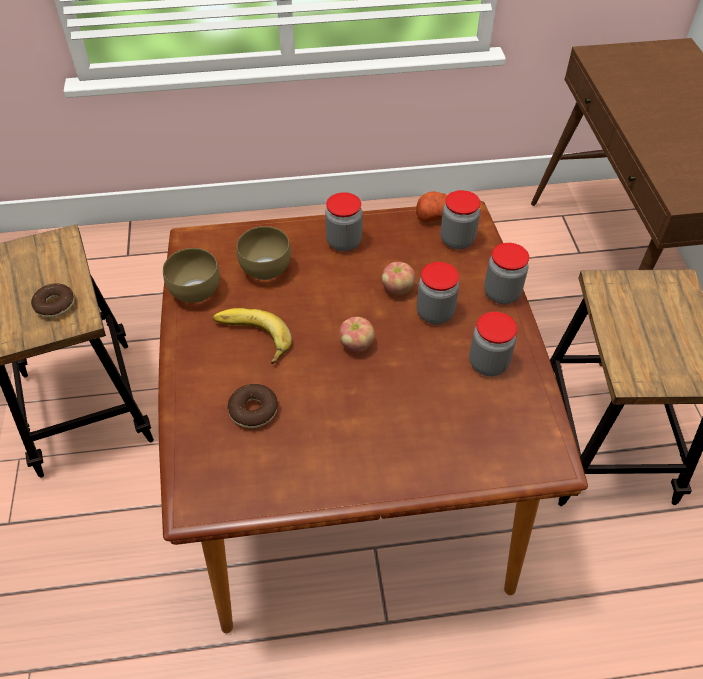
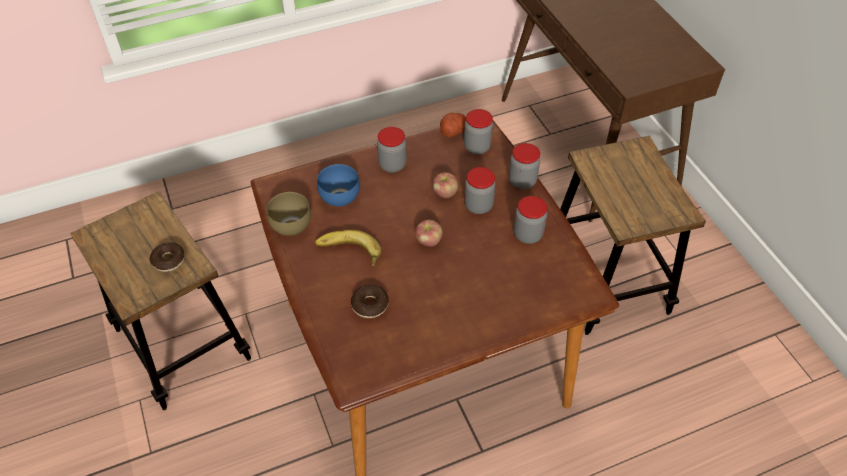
camera: 15 degrees left, 0 degrees up
(264, 269) = (338, 198): brown bowl -> blue bowl

